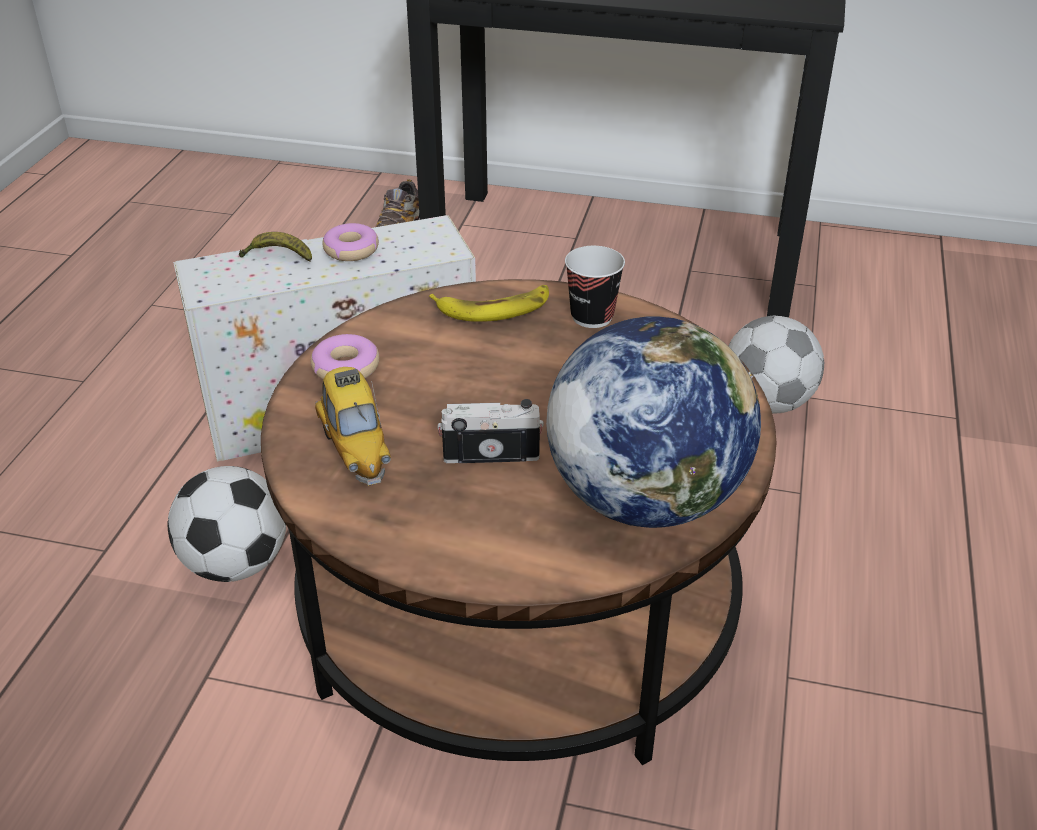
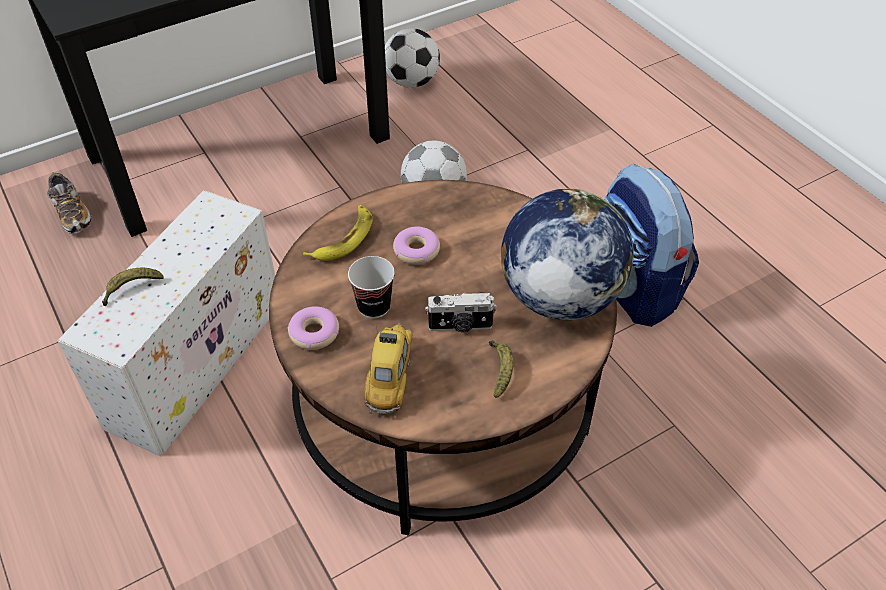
camera: 45 degrees left, 10 degrees up
(235, 564) = (261, 506): football -> football (411, 82)
(351, 250) = (175, 253): donut -> donut (416, 250)
(355, 449) = (391, 376): toy car -> toy car turned 105 degrees counterclockwise
(469, 521) = (500, 371): none -> banana
(491, 453) = (460, 326): camera -> camera turned 135 degrees counterclockwise
(592, 317) = (403, 209): cup -> cup (374, 306)
(916, 653) = (633, 289): none -> backpack

